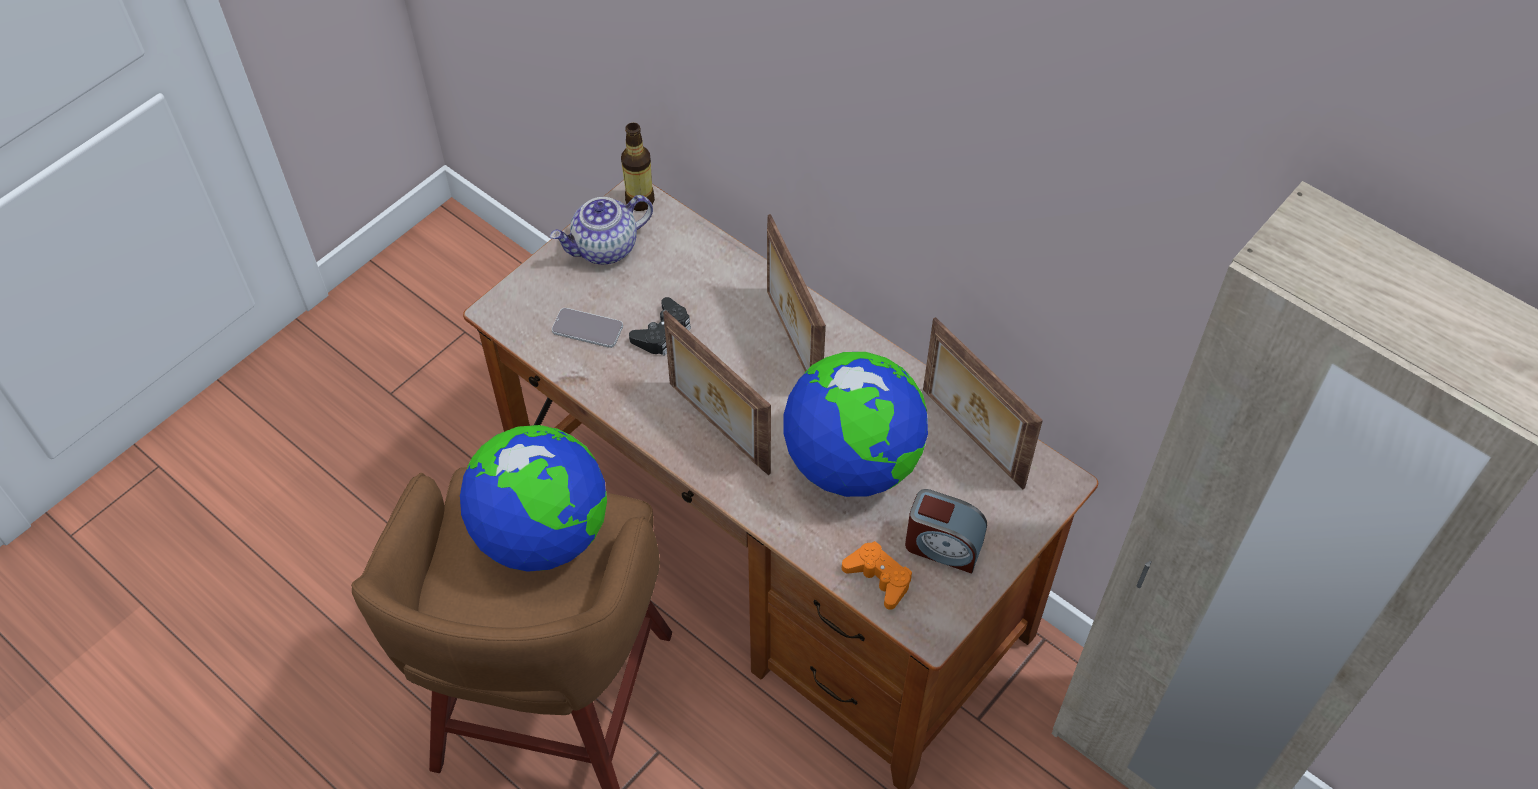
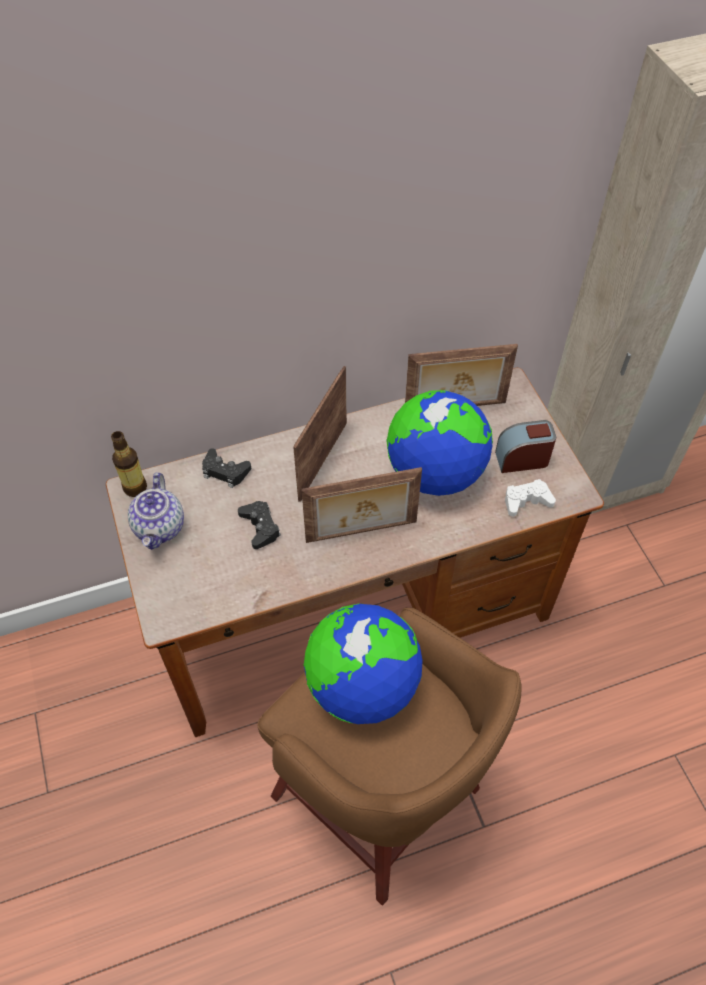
camera: 60 degrees left, 0 degrees up
(587, 329) = (223, 570): phone -> none
(714, 264) = (225, 471): none -> black game controller
(791, 342) = (321, 460): picture frame -> picture frame turned 105 degrees clockwise
(879, 578) = (526, 501): orange game controller -> white game controller
(943, 546) = (522, 459): alarm clock -> alarm clock turned 150 degrees counterclockwise

